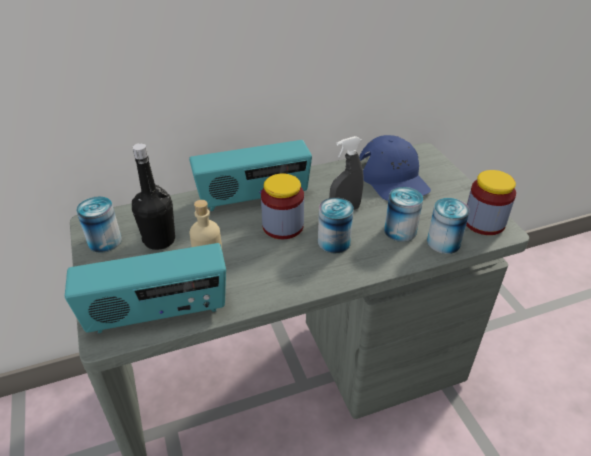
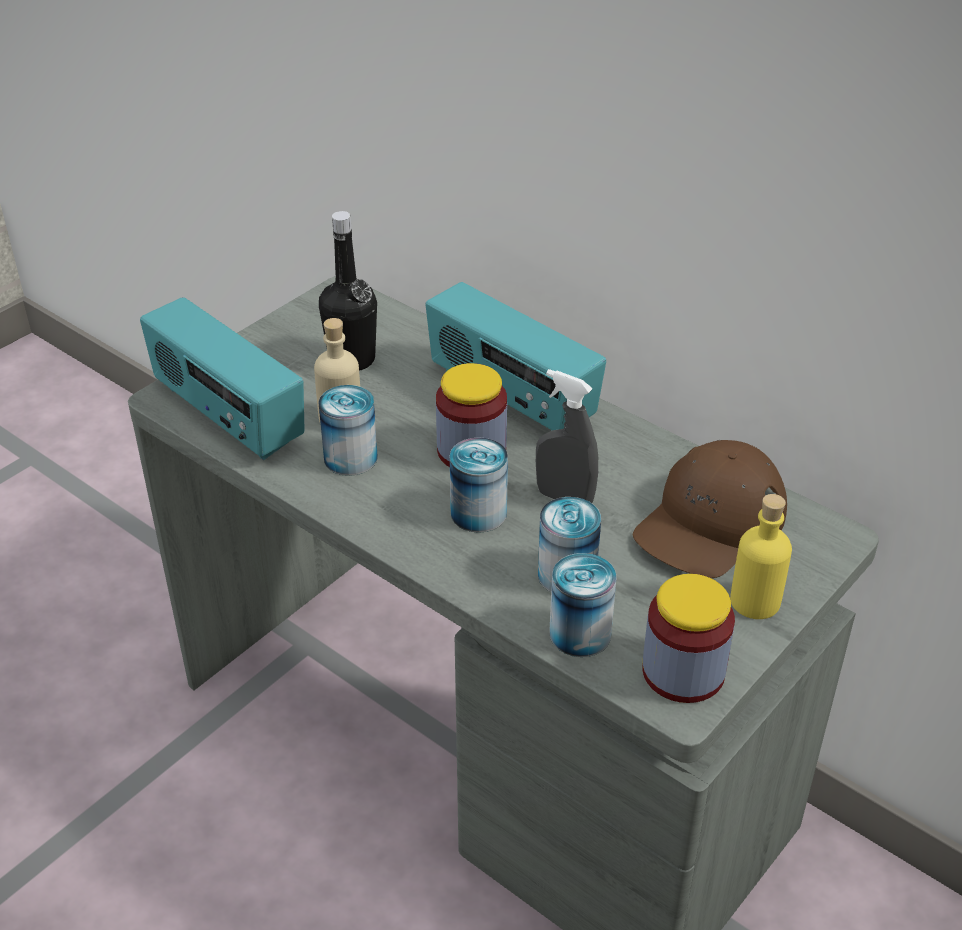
camera: 60 degrees right, 0 degrees up
(105, 241) = (316, 320): can -> can (350, 458)
(392, 177) = (710, 522): blue cap -> brown cap
(450, 186) = (755, 601): none -> yellow bottle

